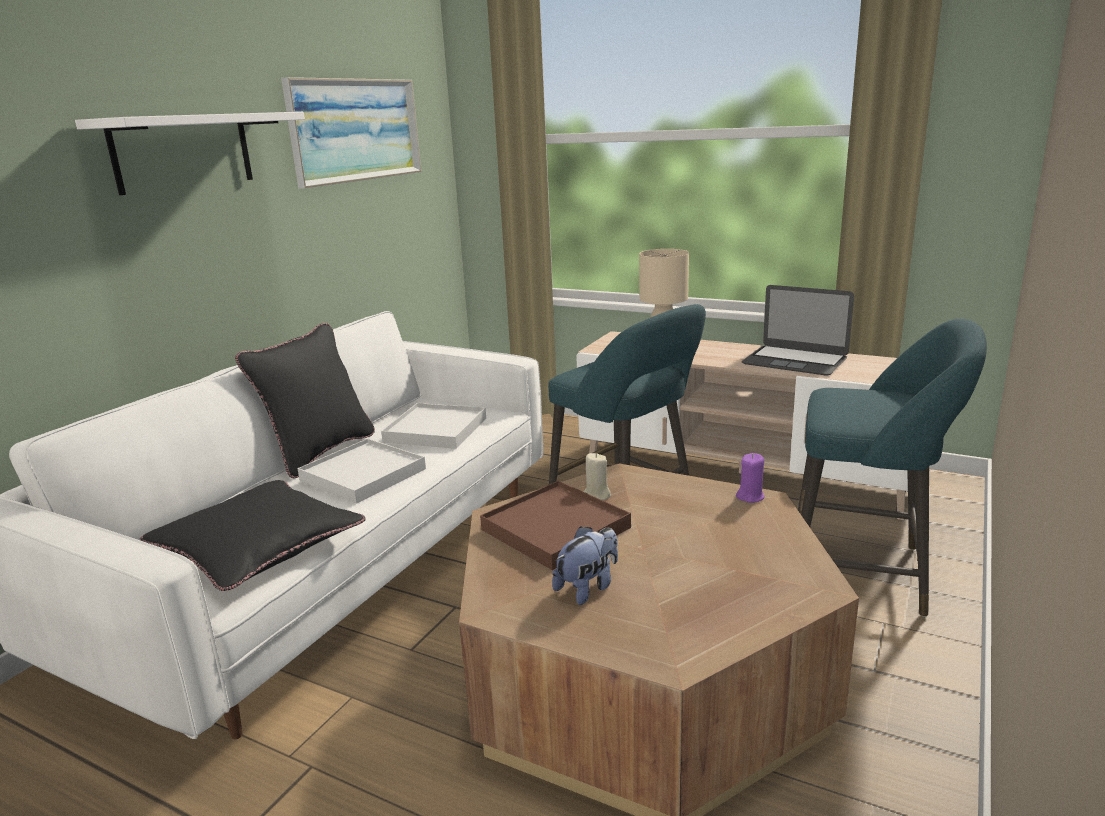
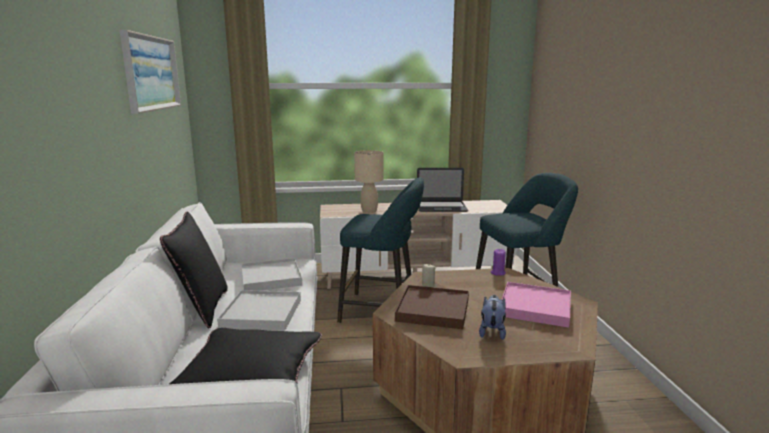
camera: 35 degrees left, 5 degrees down
(183, 152) = (78, 80): white shelf -> none
(721, 572) = (535, 307): none -> pink tray

